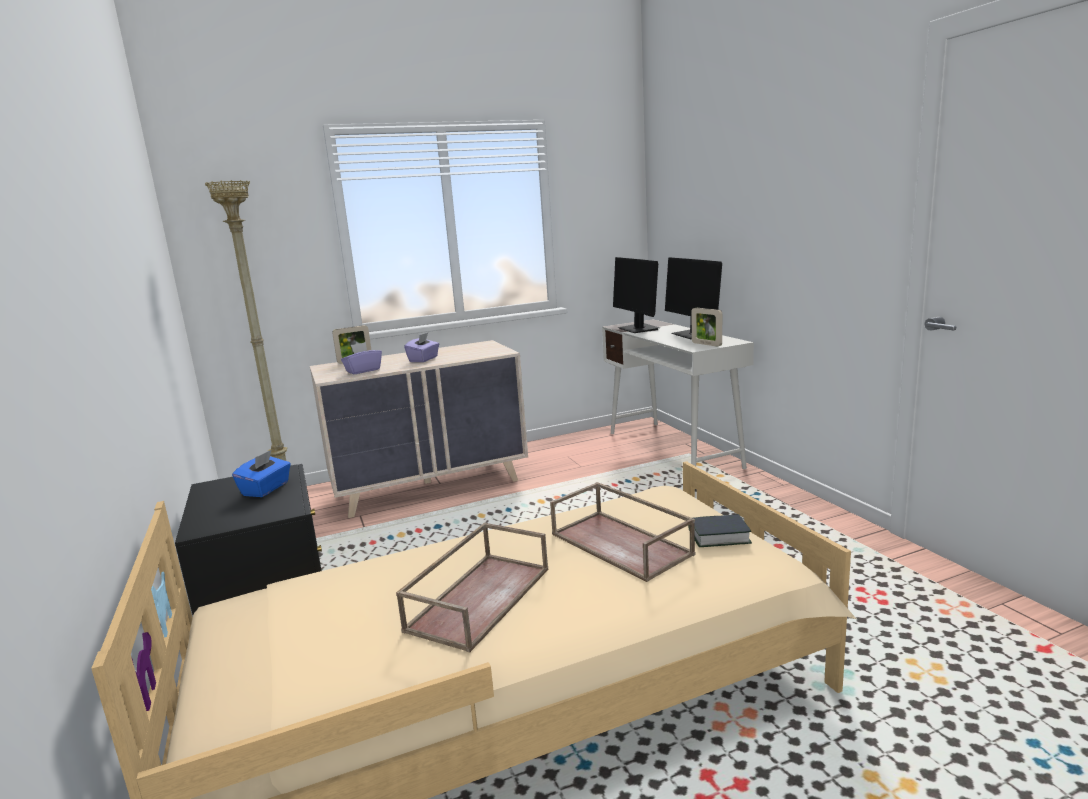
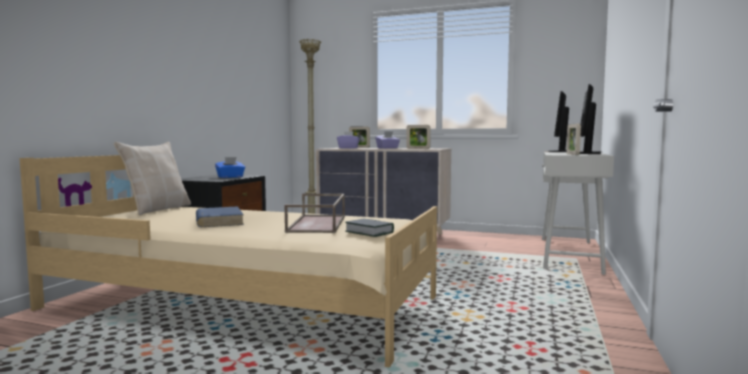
camera: 40 degrees right, 10 degrees down
(260, 615) = (157, 209): none -> beige pillow
(478, 354) = (418, 148): none -> picture frame
(479, 597) = (219, 220): brown tray -> blue book

